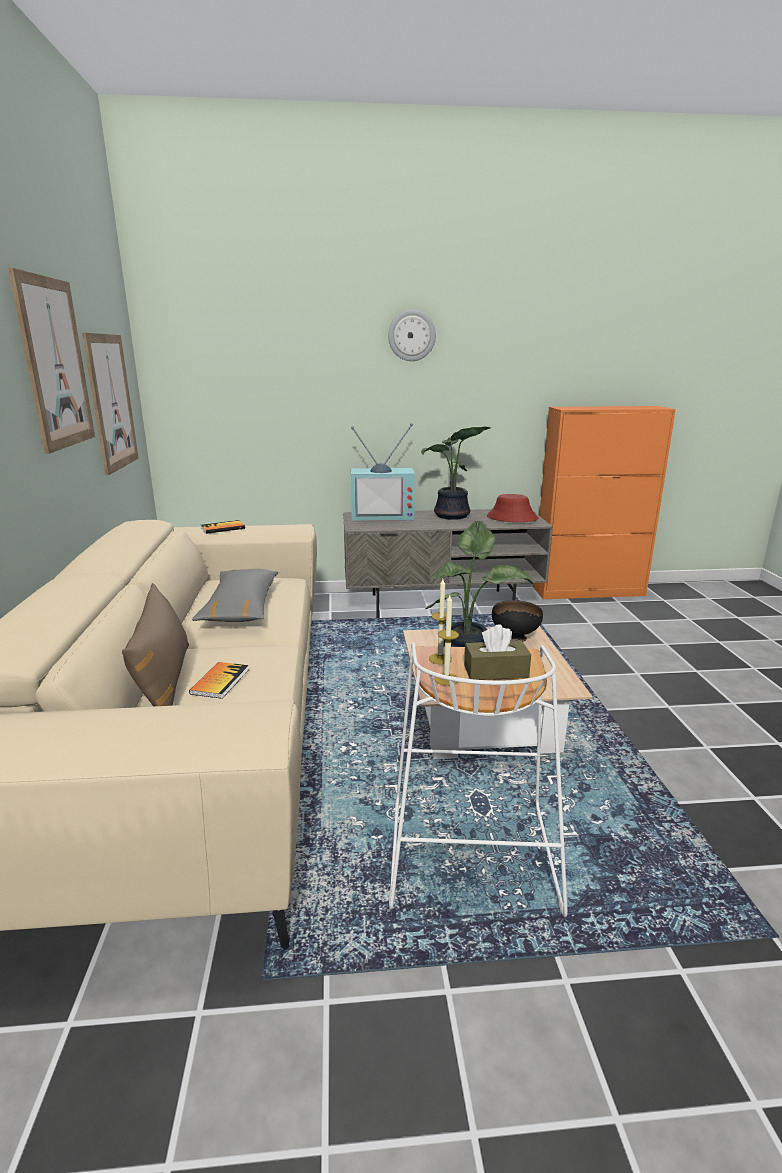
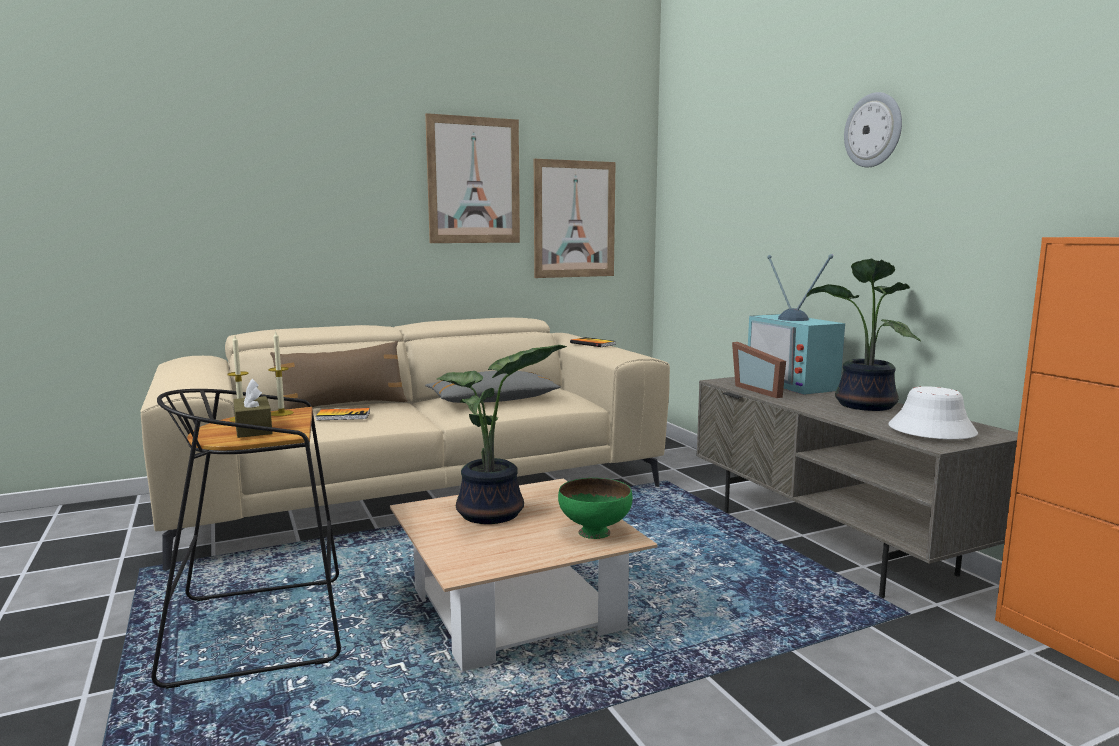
camera: 70 degrees right, 10 degrees down
(393, 525) = (761, 390): none -> picture frame
(468, 852) = (263, 628): white stool -> black stool
(511, 518) = (931, 430): red hat -> white hat
(515, 637) = (595, 532): black bowl -> green bowl

